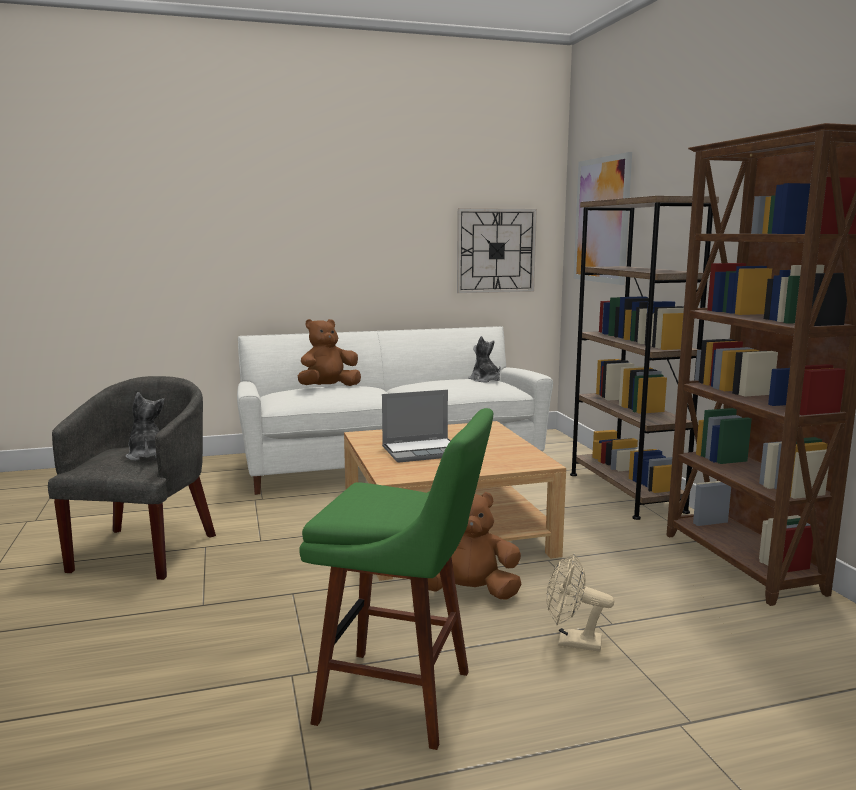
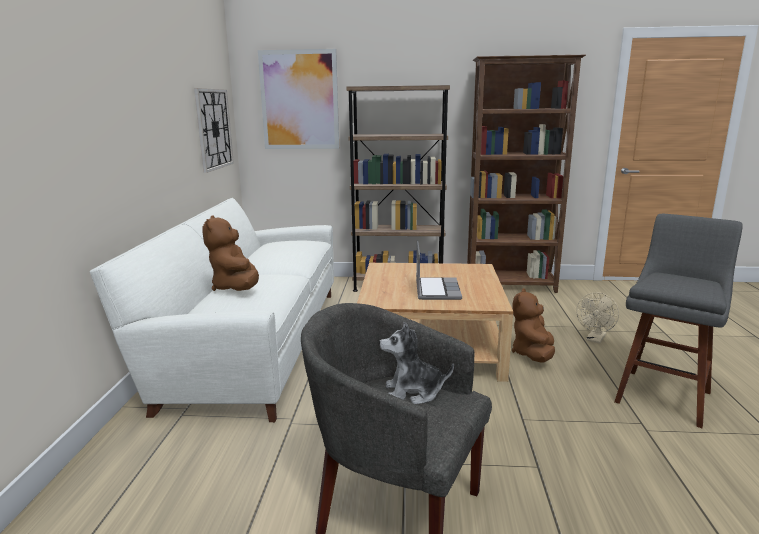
camera: 70 degrees left, 5 degrees up
(403, 698) = (664, 394): green stool -> grey stool
(485, 380) = (286, 242): plush toy -> none

